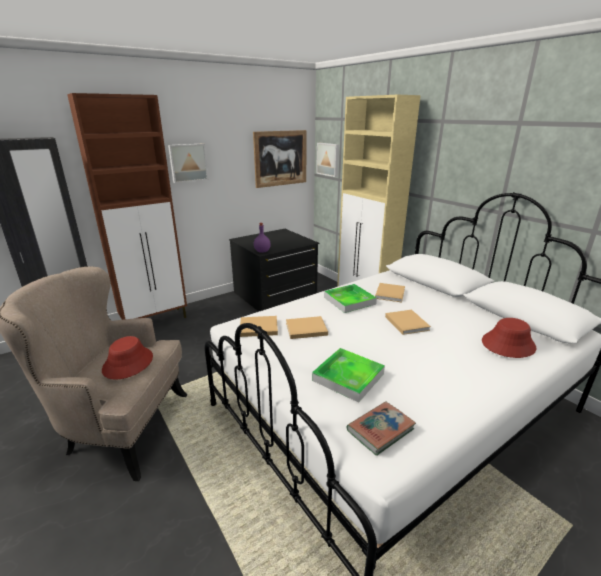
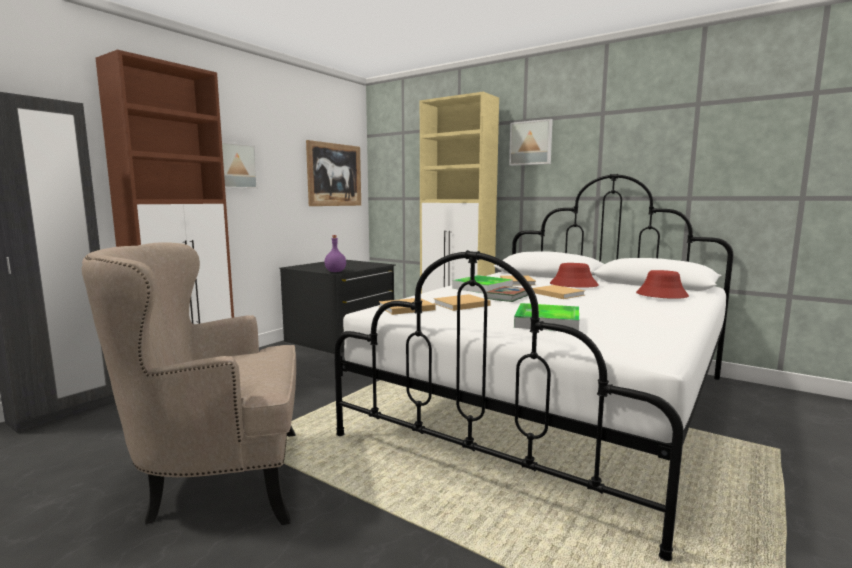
camera: 20 degrees left, 15 degrees down
(128, 363) = (246, 362): red hat -> red hat (573, 285)
(328, 159) = (388, 177): picture -> picture (531, 143)
(380, 430) = (621, 342): book -> book (507, 297)

